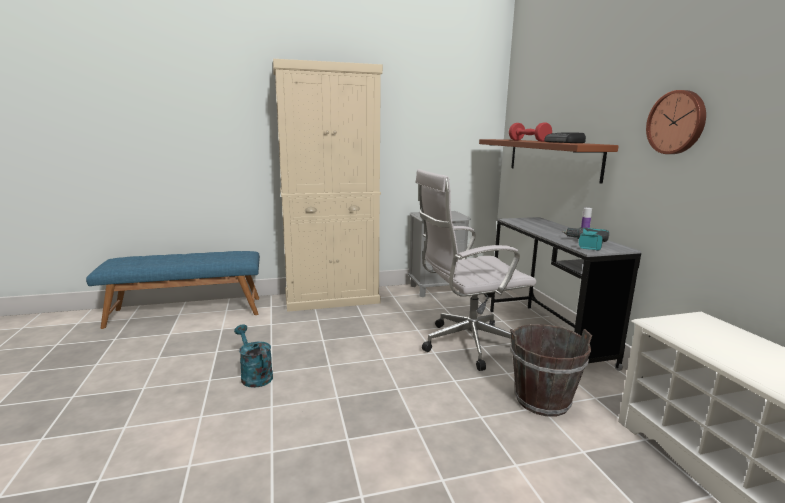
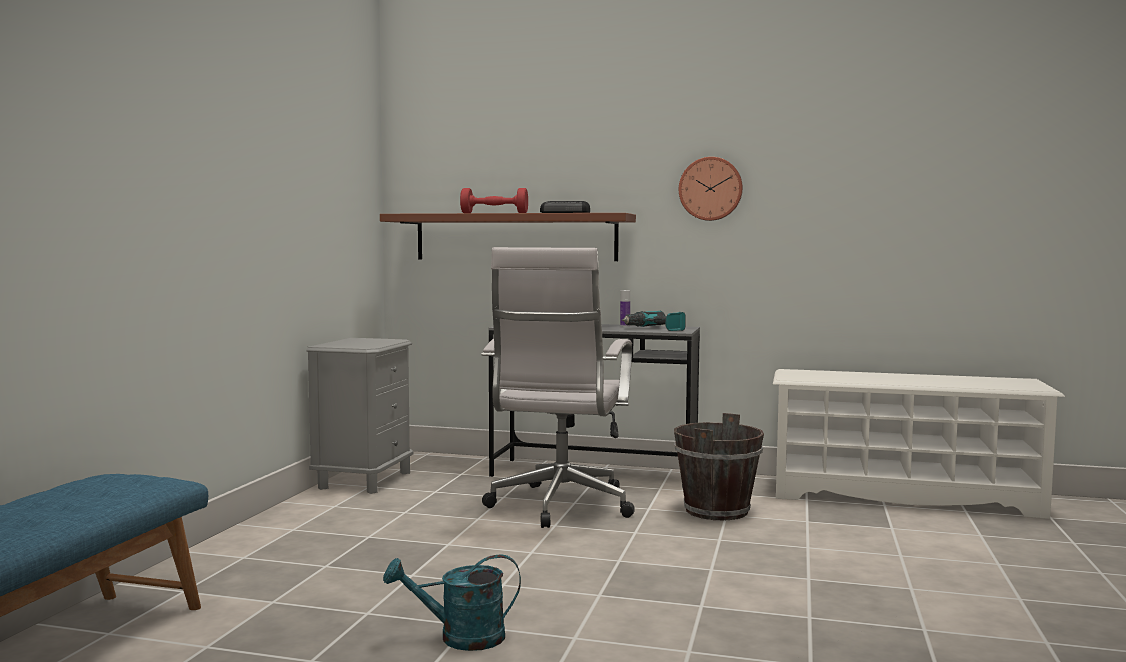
camera: 60 degrees left, 10 degrees down
(332, 299) = (256, 542): beige cabinet -> none

